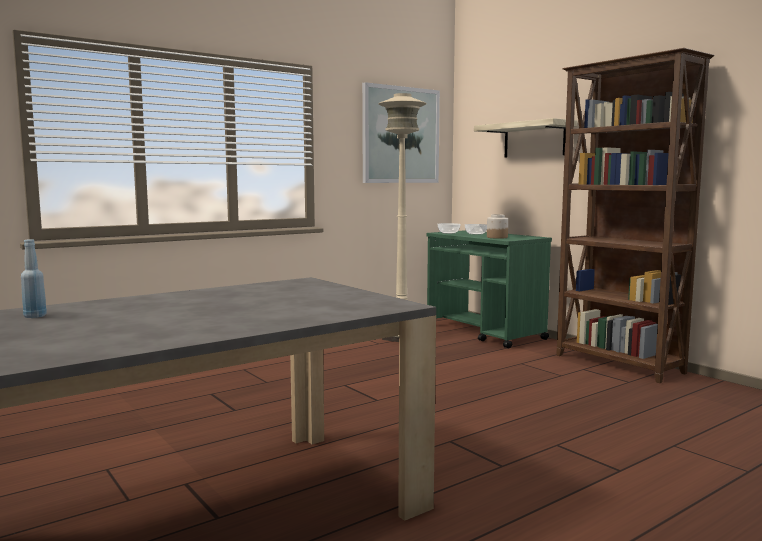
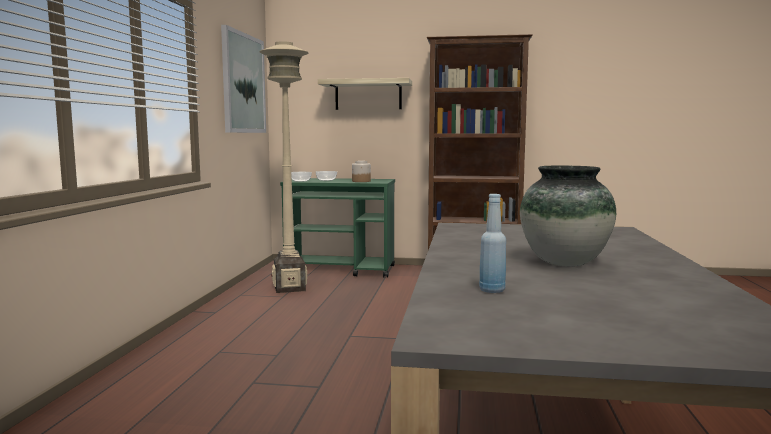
camera: 45 degrees left, 0 degrees up
(168, 315) = (564, 263): none -> vase

